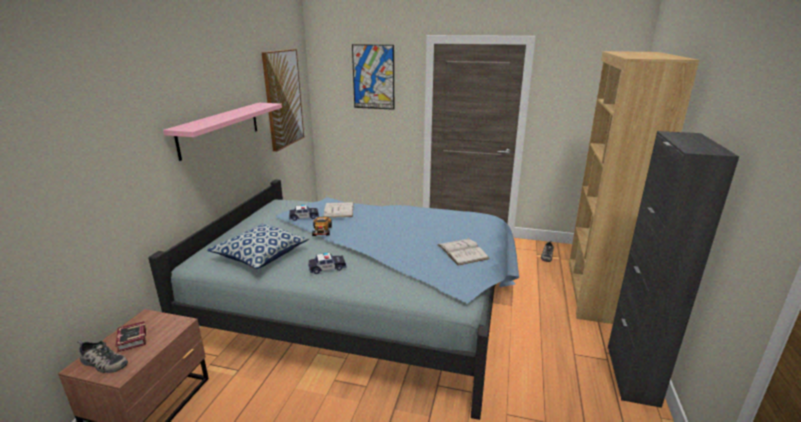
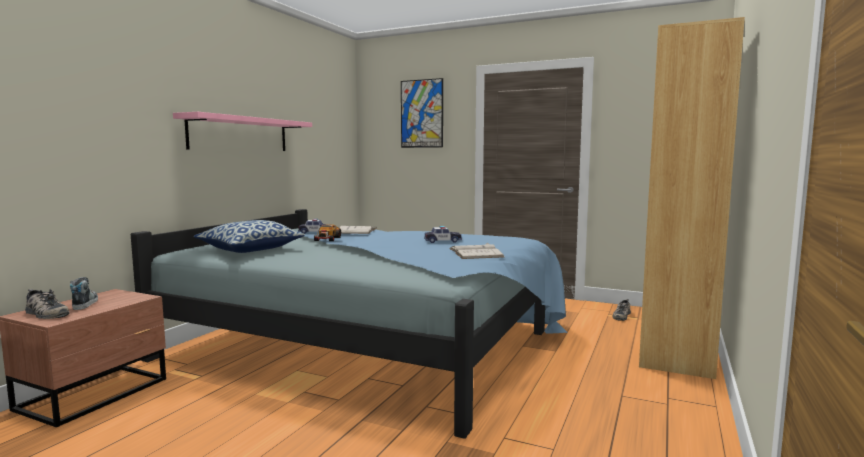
camera: 10 degrees right, 15 degrees down
(131, 340) = (85, 304): book -> shoe
(283, 99) = (322, 130): picture -> none
(327, 268) = (313, 257): toy car -> toy car (442, 241)
(632, 375) = (698, 419): black cabinet -> none

